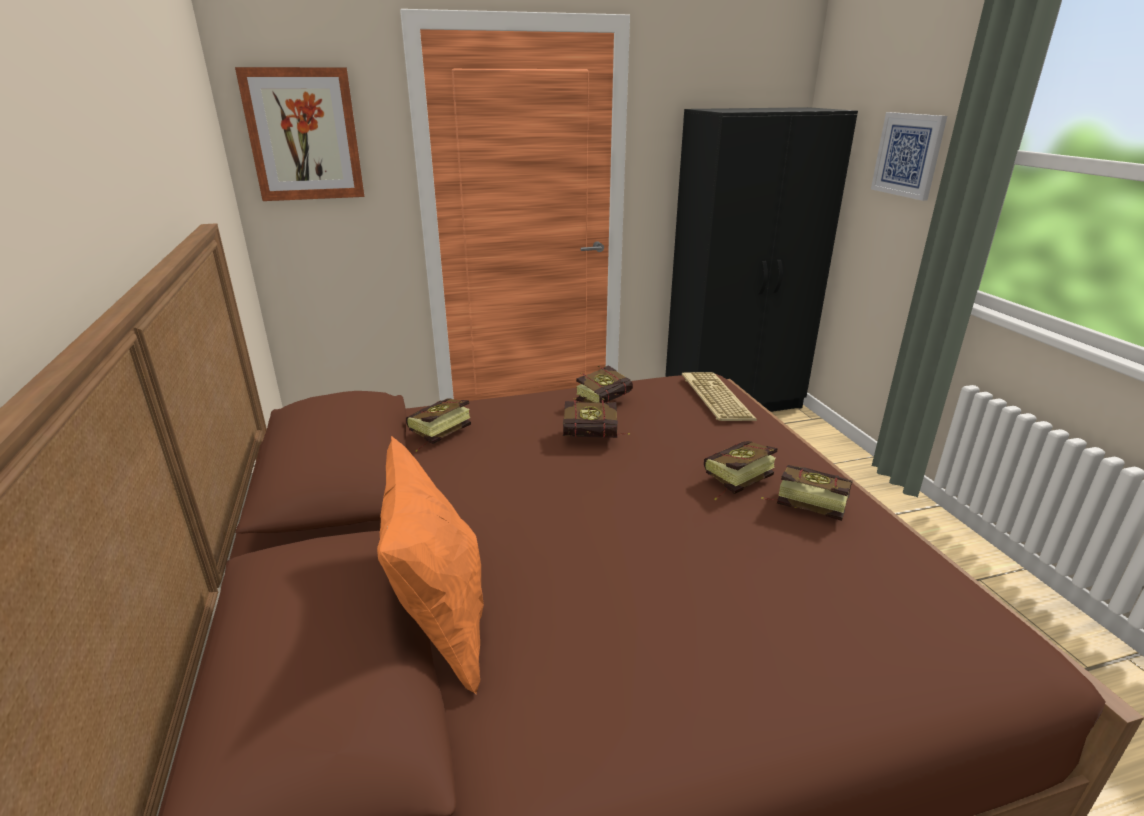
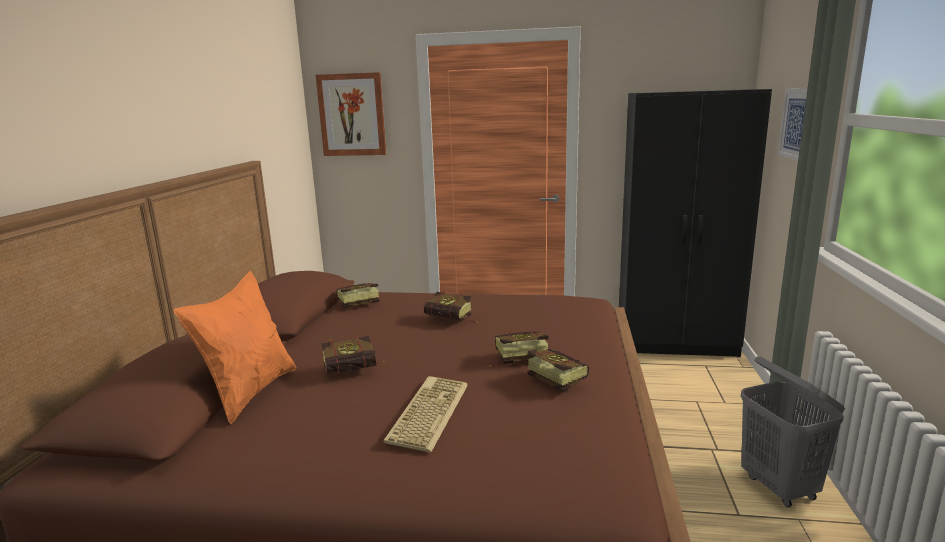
camera: 25 degrees right, 10 degrees down
(607, 400) = (489, 302): book -> book (356, 371)
(714, 397) = (572, 310): keyboard -> keyboard (427, 412)
(940, 549) = (779, 487): none -> grey laundry basket

